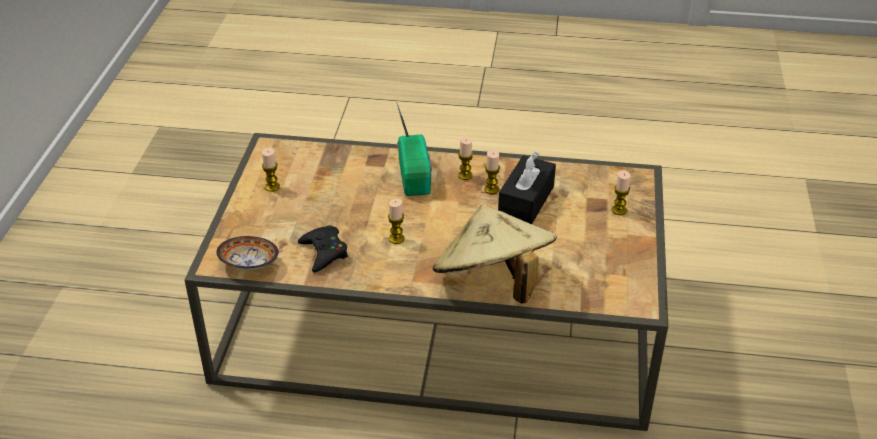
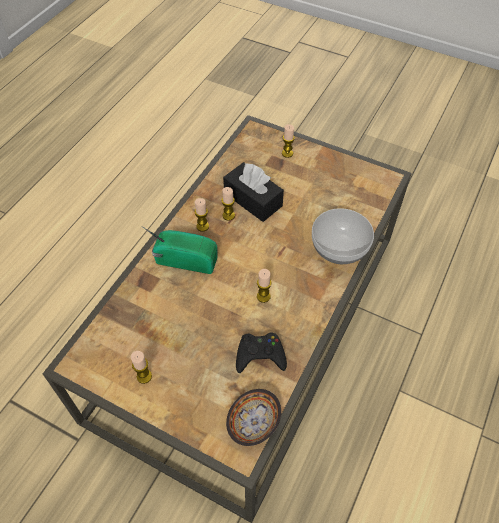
camera: 70 degrees left, 15 degrees up
(493, 282) = (339, 249): beige hat -> bowl

